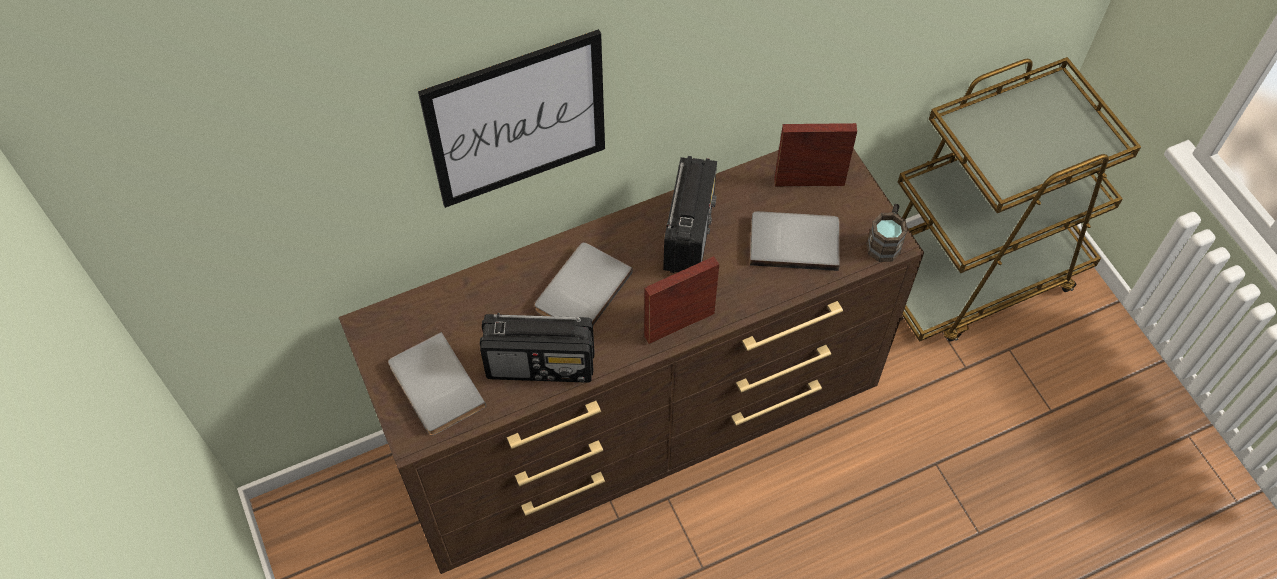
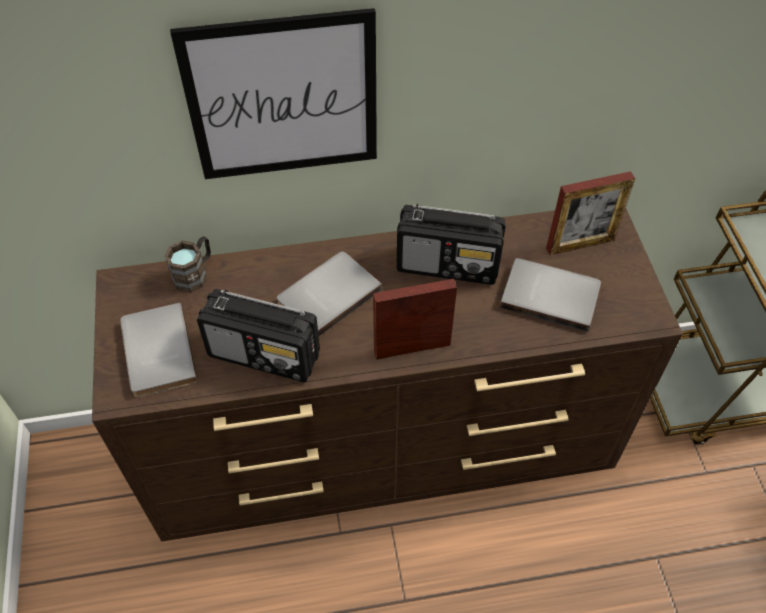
camera: 15 degrees right, 5 degrees down
(689, 232) = (448, 265): radio -> radio turned 75 degrees clockwise
(809, 182) = (580, 244): picture frame -> picture frame turned 150 degrees clockwise
(885, 241) = (644, 314): brown mug -> brown mug (195, 273)

